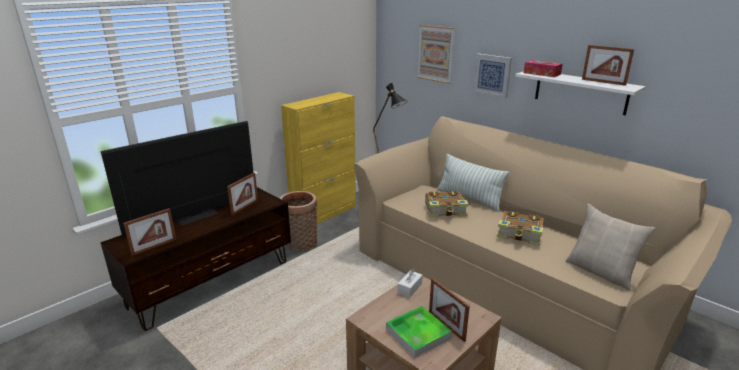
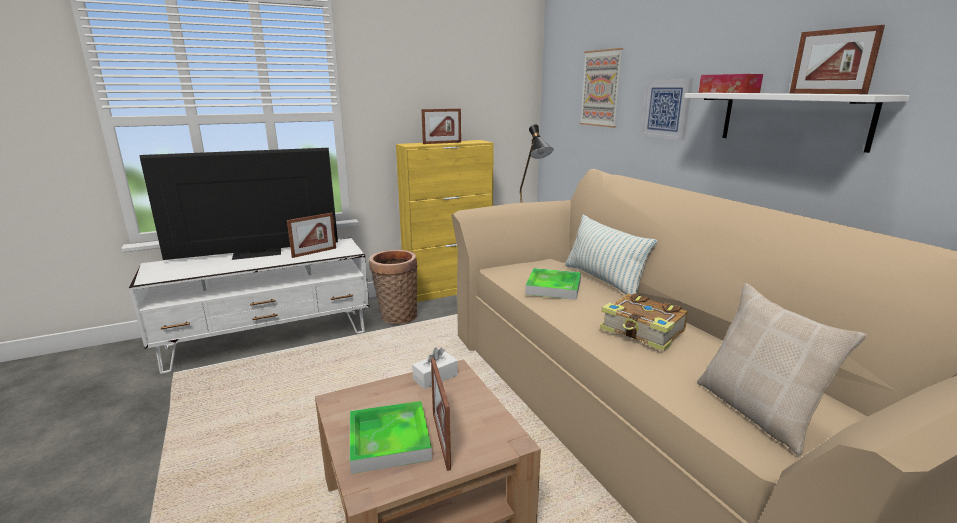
camera: 20 degrees right, 5 degrees down
(154, 247) = (180, 274): picture frame -> picture frame (442, 143)
(212, 283) = (269, 339): brown tv stand -> white tv stand
(446, 210) = (553, 287): book -> tray

